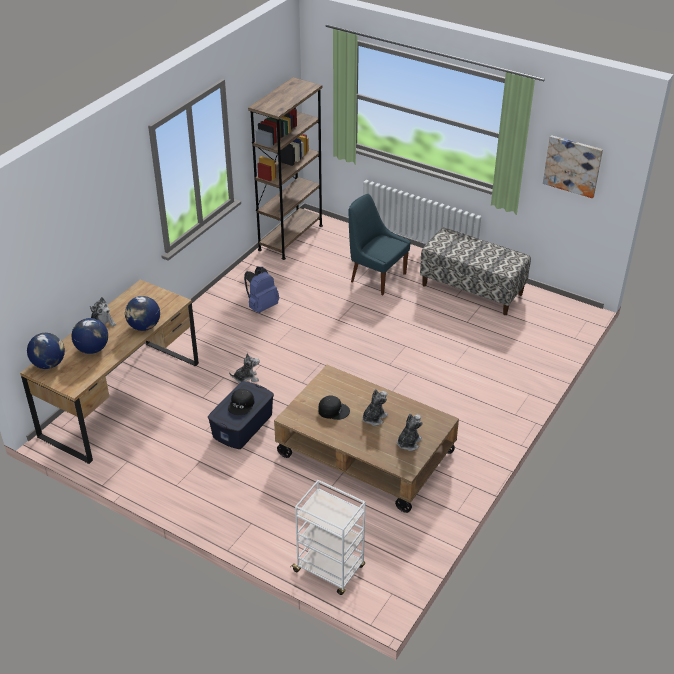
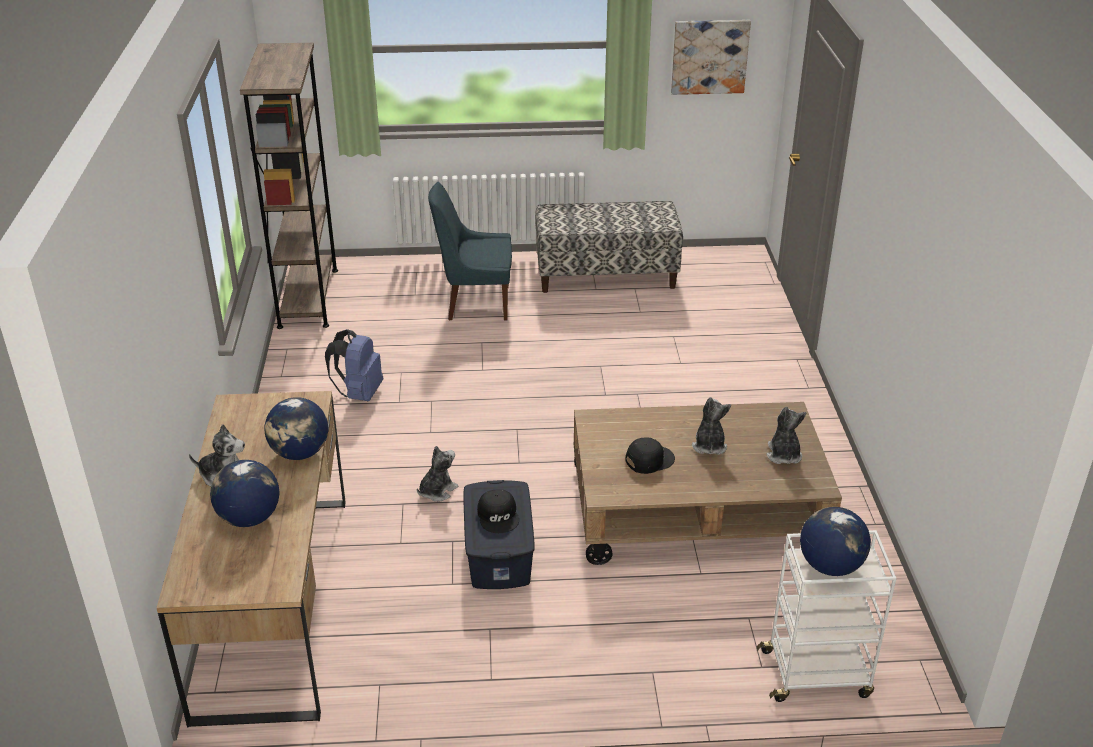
camera: 35 degrees left, 5 degrees down
(49, 364) = (196, 571): globe -> globe (830, 566)

